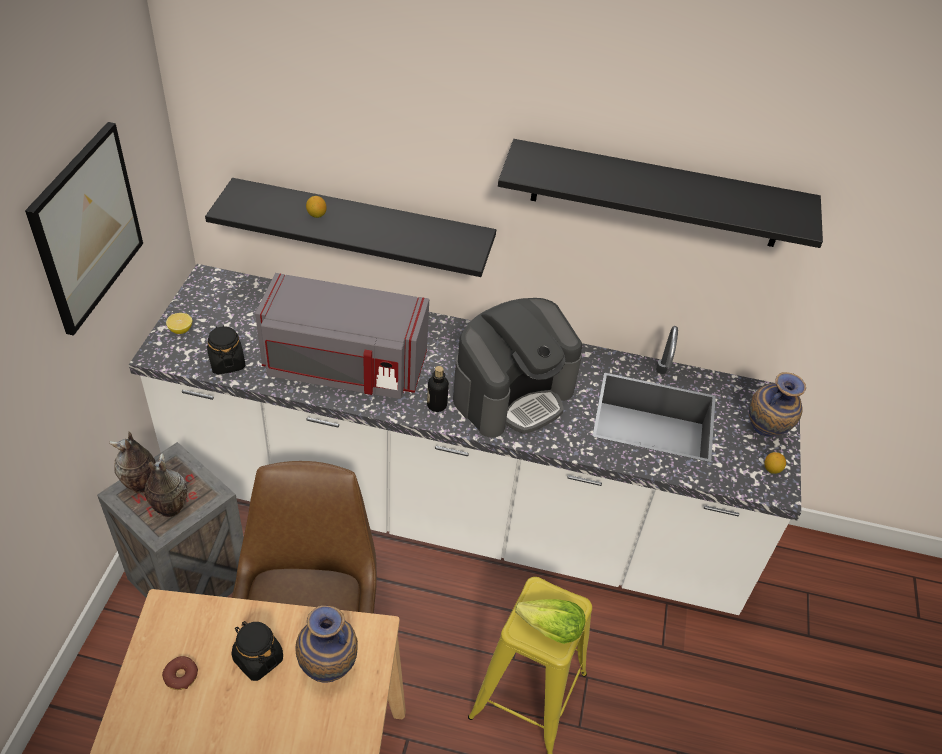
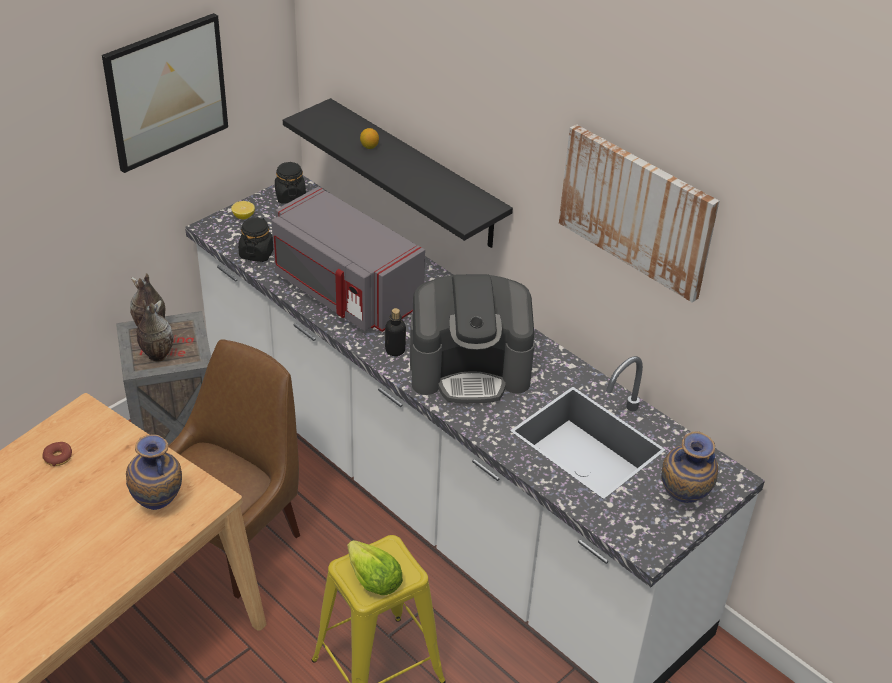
camera: 35 degrees right, 5 degrees down
(258, 659) = (117, 473): black jar -> black jar (290, 196)
(657, 194) = (637, 210): black shelf -> picture
(772, 469) = (659, 531): lemon -> none

